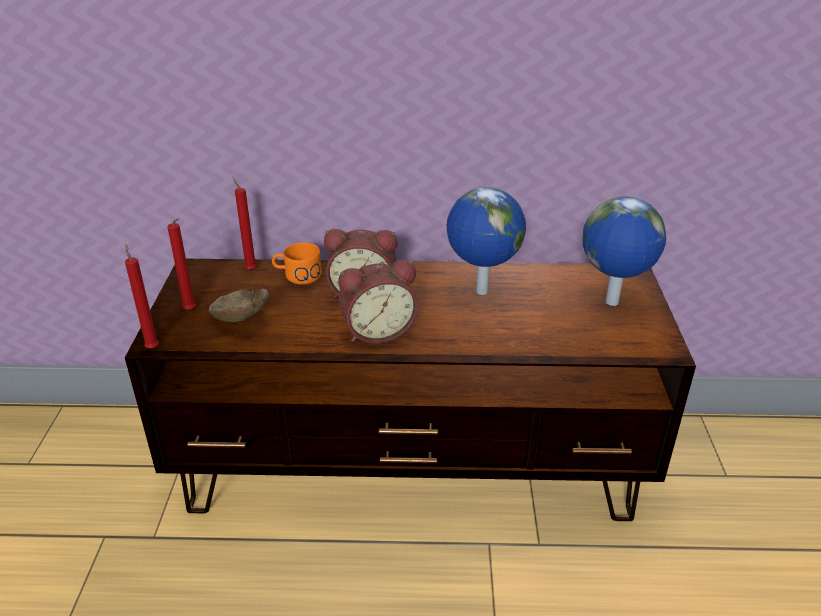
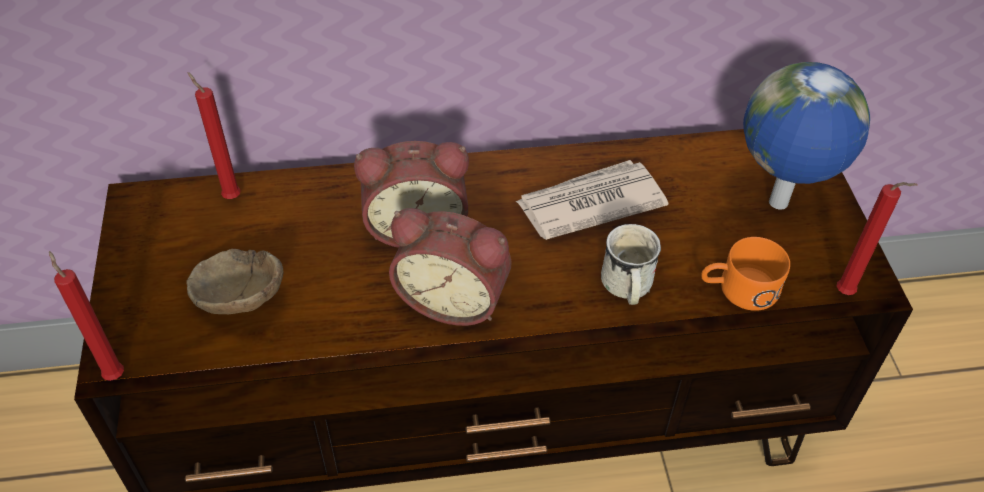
camera: 10 degrees left, 15 degrees up
(191, 311) = (157, 292): red candle -> red candle (847, 294)
(297, 275) = (306, 201): orange mug -> orange mug (738, 289)
(377, 330) = (454, 298): alarm clock -> alarm clock turned 45 degrees clockwise
(480, 292) = (589, 203): globe -> newspaper
(494, 336) = (626, 288): none -> white mug

